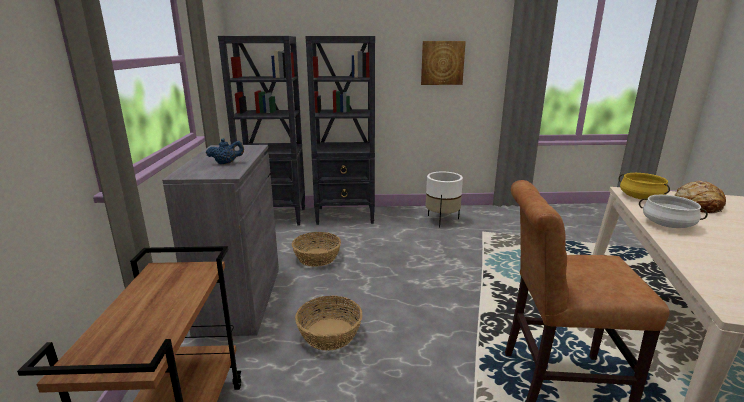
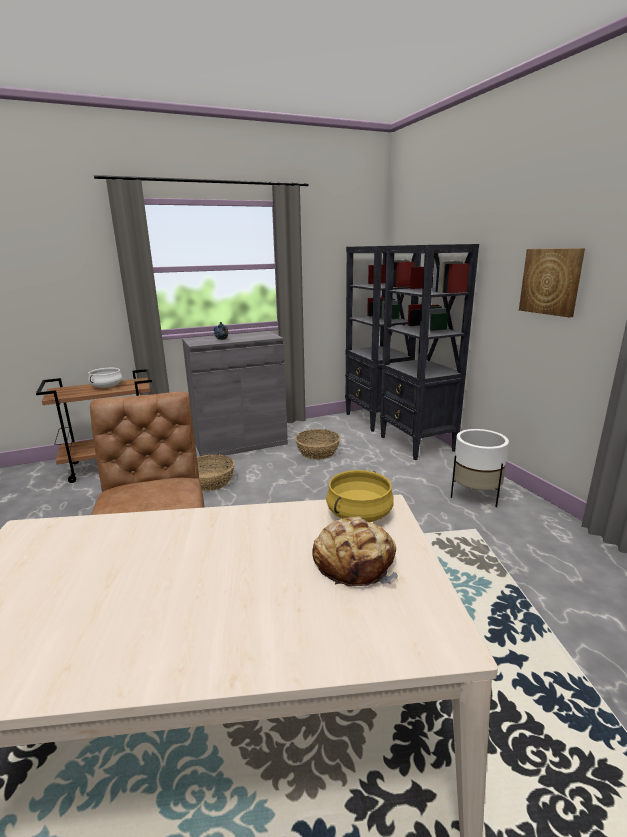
camera: 70 degrees right, 0 degrees up
(667, 224) = (244, 522): white cooking pot -> white cooking pot (106, 386)

